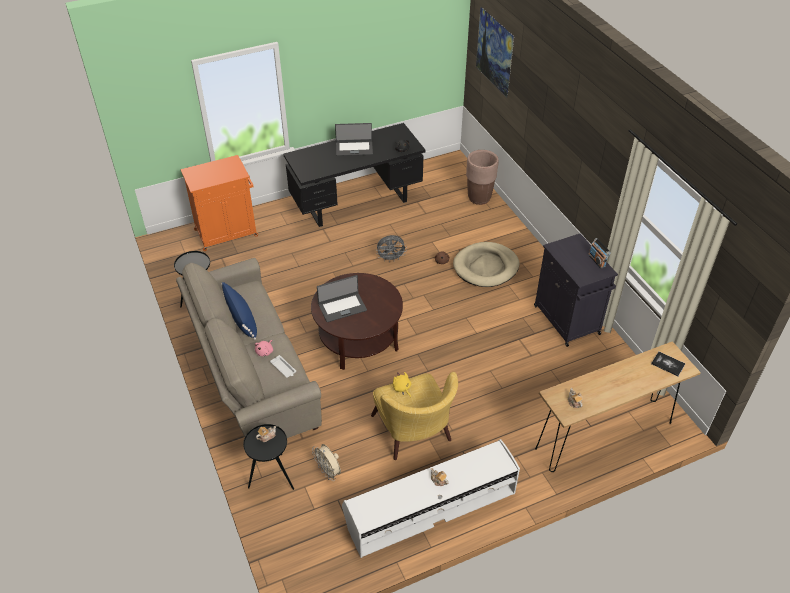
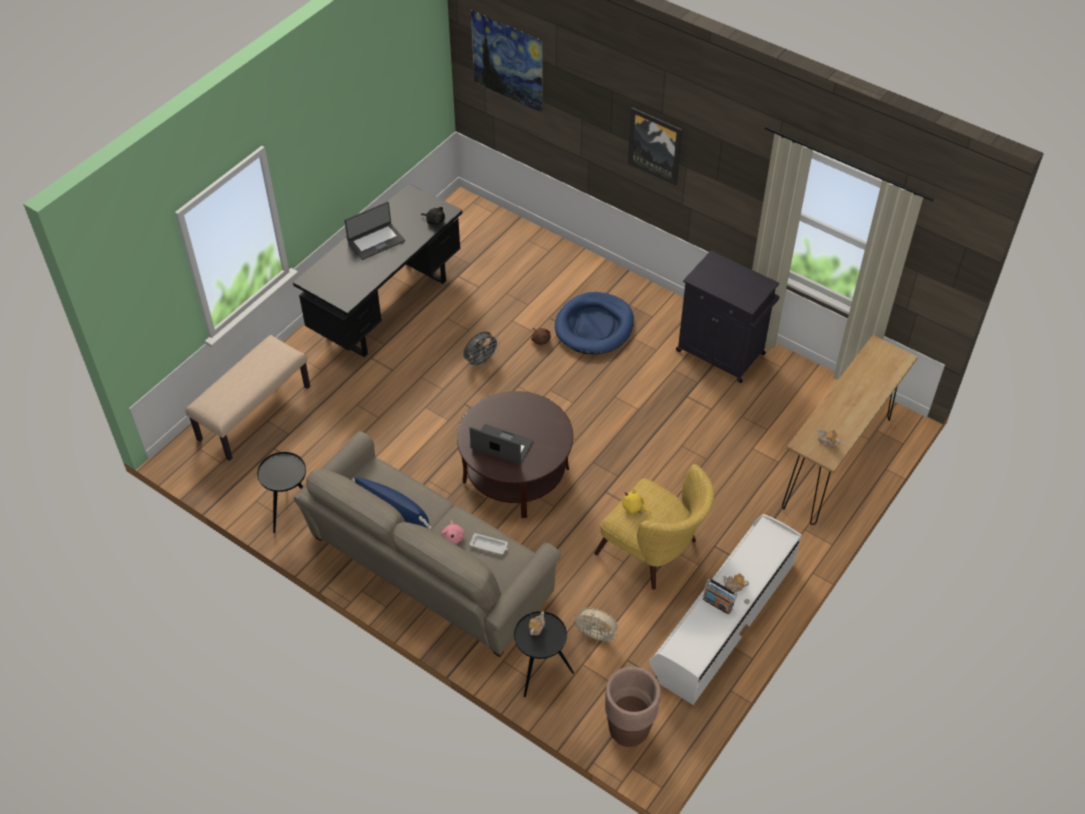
camera: 30 degrees left, 5 degrees up
(227, 232) = (254, 412): orange cabinet -> beige bench
(342, 307) = (501, 446): laptop -> laptop turned 105 degrees counterclockwise
(479, 198) = (527, 242): brown planter -> brown planter (629, 730)
(486, 267) = (594, 326): beige dog bed -> blue dog bed
(565, 137) = (655, 145): none -> picture
(597, 260) = (749, 276): radio -> radio (717, 603)
(668, 364) = (884, 361): book -> none

